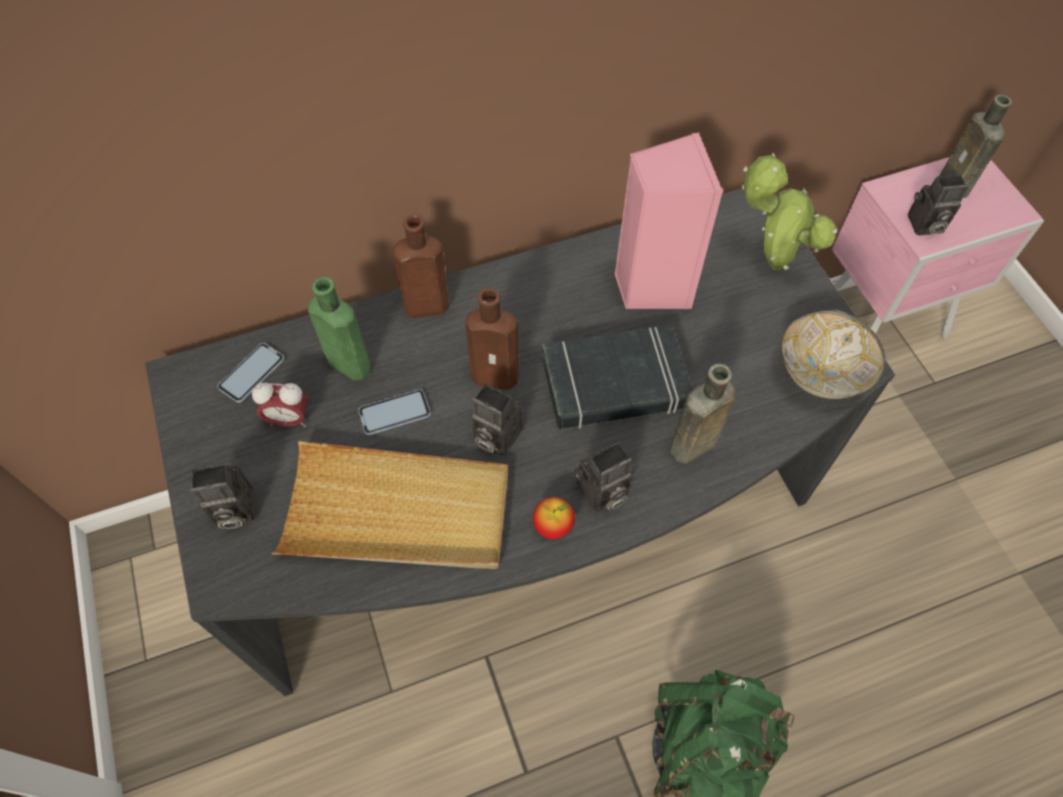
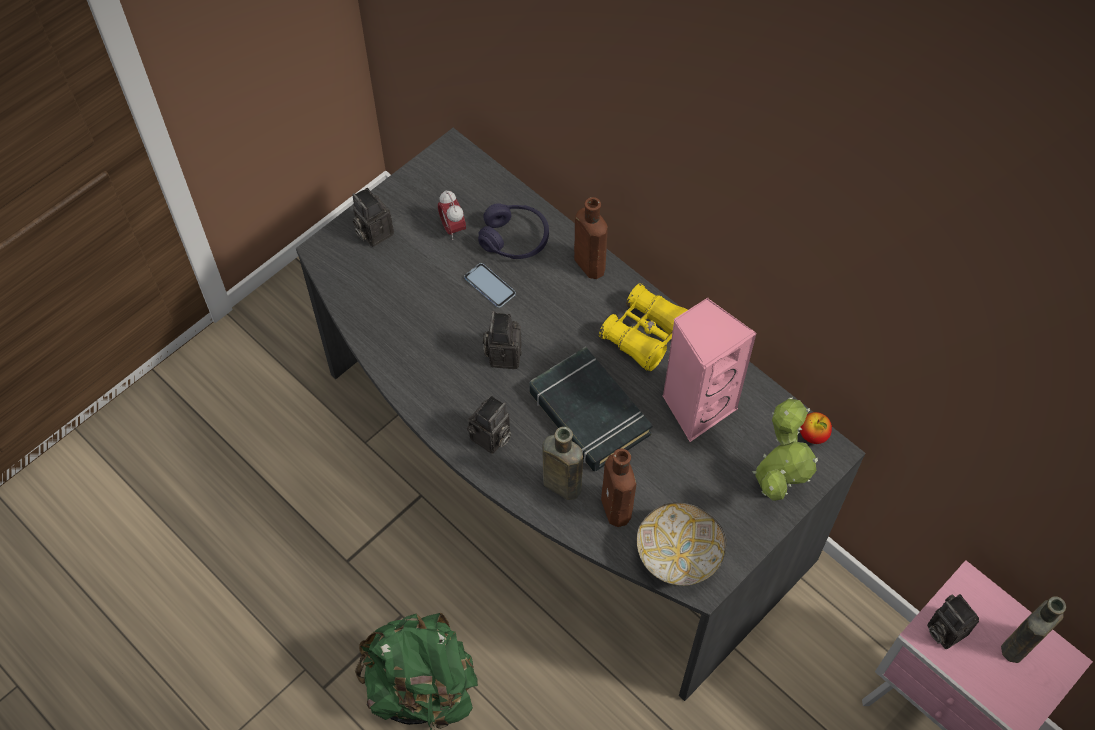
camera: 65 degrees right, 0 degrees up
(252, 373) = (476, 189): phone -> none
(346, 362) = (514, 239): green bottle -> purple headphones
(397, 512) = (416, 322): beige tray -> none
(498, 376) = (554, 336): brown bottle -> brown bottle (617, 511)
(543, 293) = (645, 334): none -> yellow binoculars
(553, 526) = (451, 418): apple -> apple (813, 435)
(601, 494) = (491, 439): camera -> camera turned 90 degrees counterclockwise

